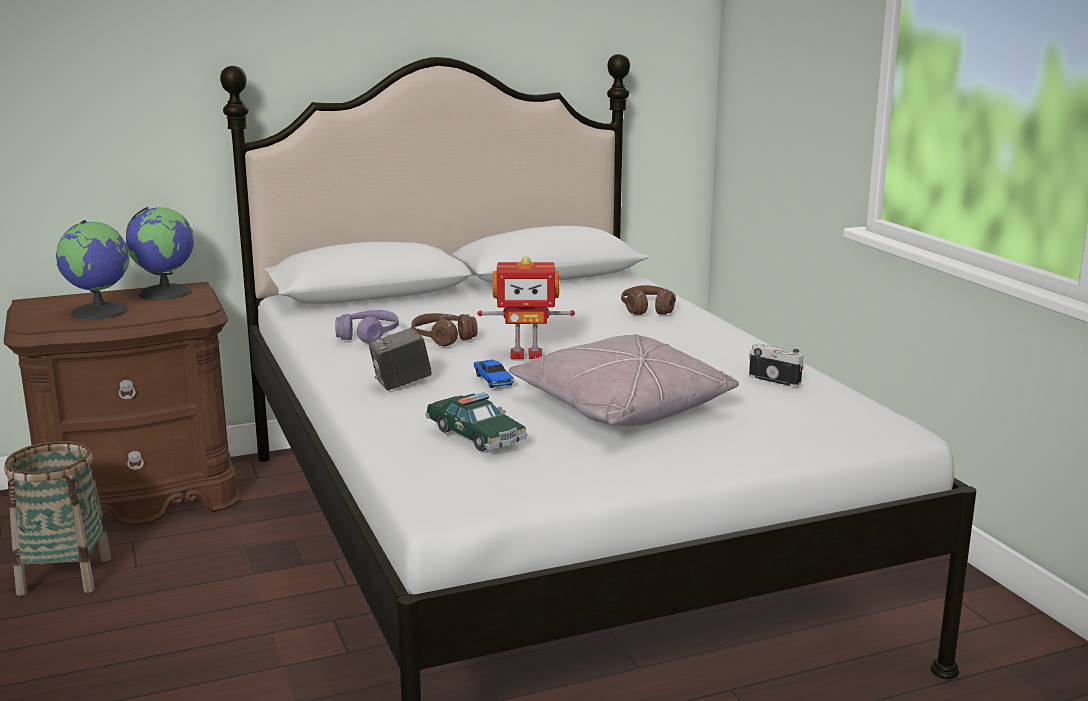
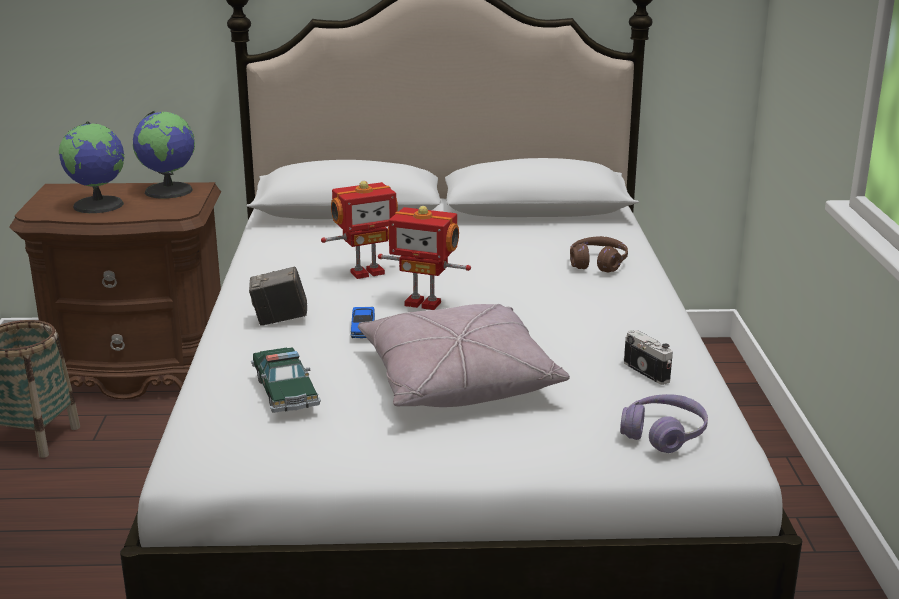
camera: 20 degrees right, 5 degrees up
(368, 336) = (303, 260): purple headphones -> purple headphones (663, 434)
(443, 338) = (366, 272): brown headphones -> toy robot

